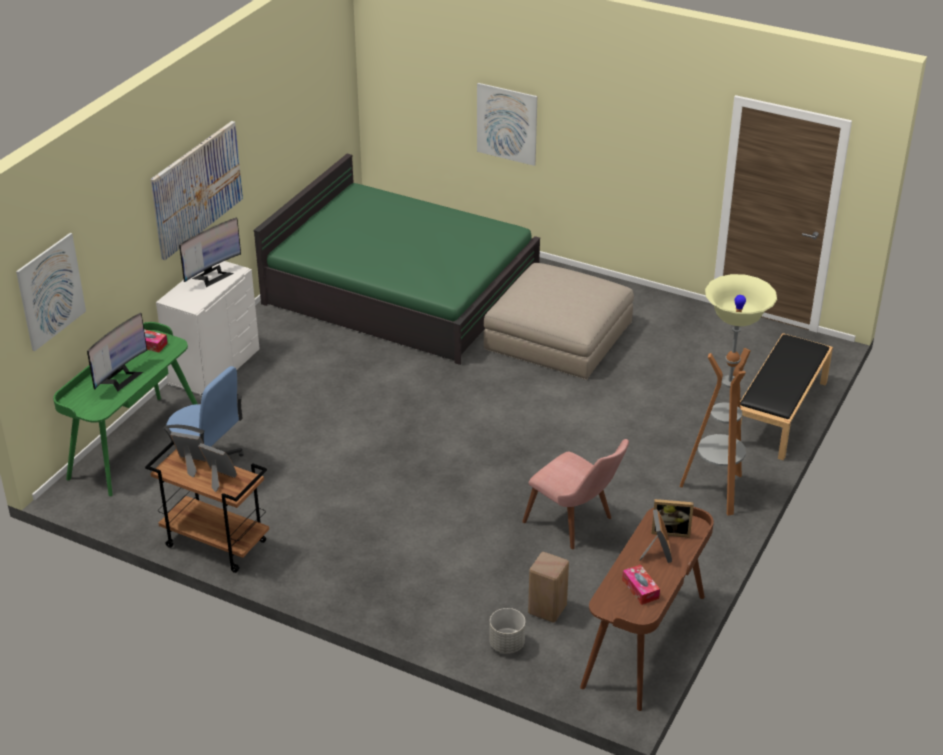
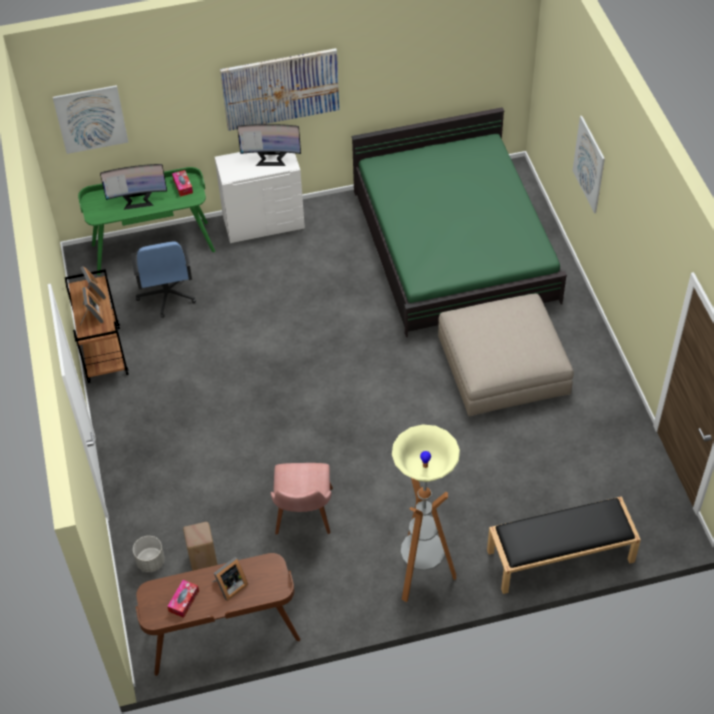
camera: 50 degrees right, 15 degrees up
(670, 531) = (260, 579): picture frame -> none

